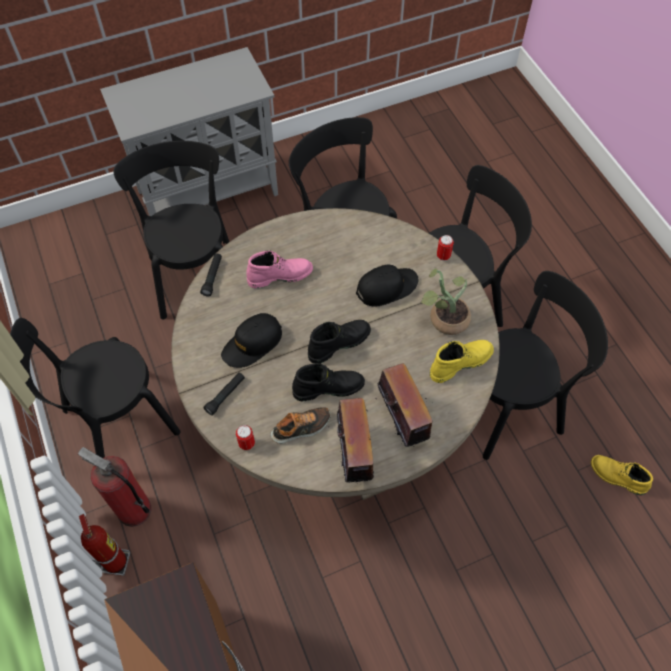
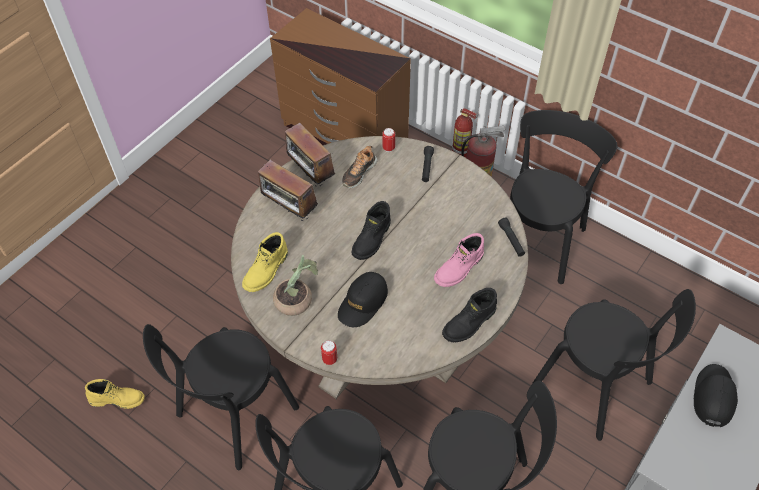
camera: 150 degrees right, 5 degrees down
(252, 344) = (437, 207): black cap -> black cap (713, 397)
(328, 387) = (358, 206): black boot -> black boot (470, 323)

